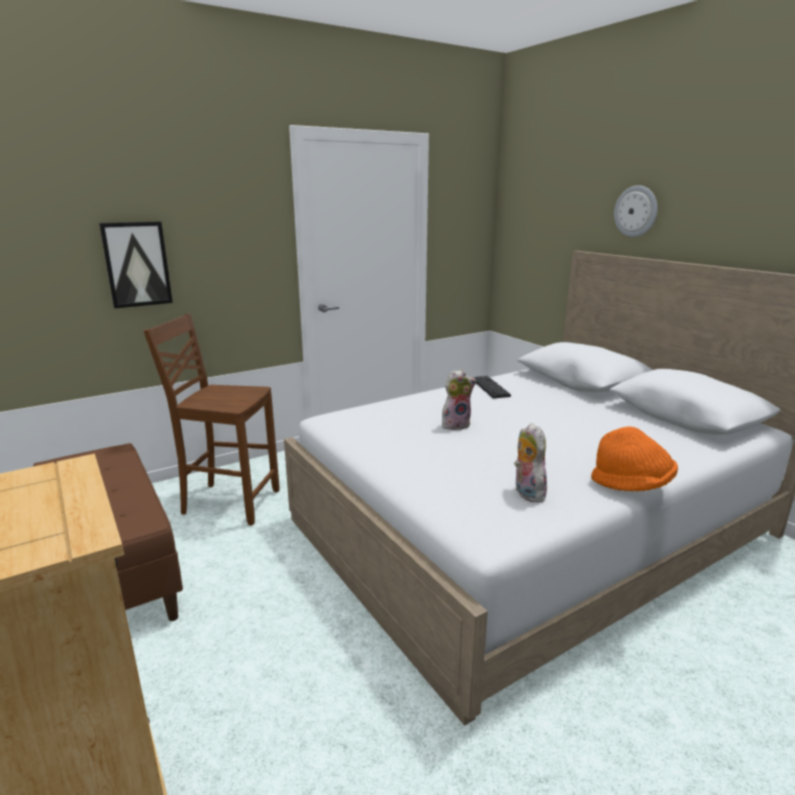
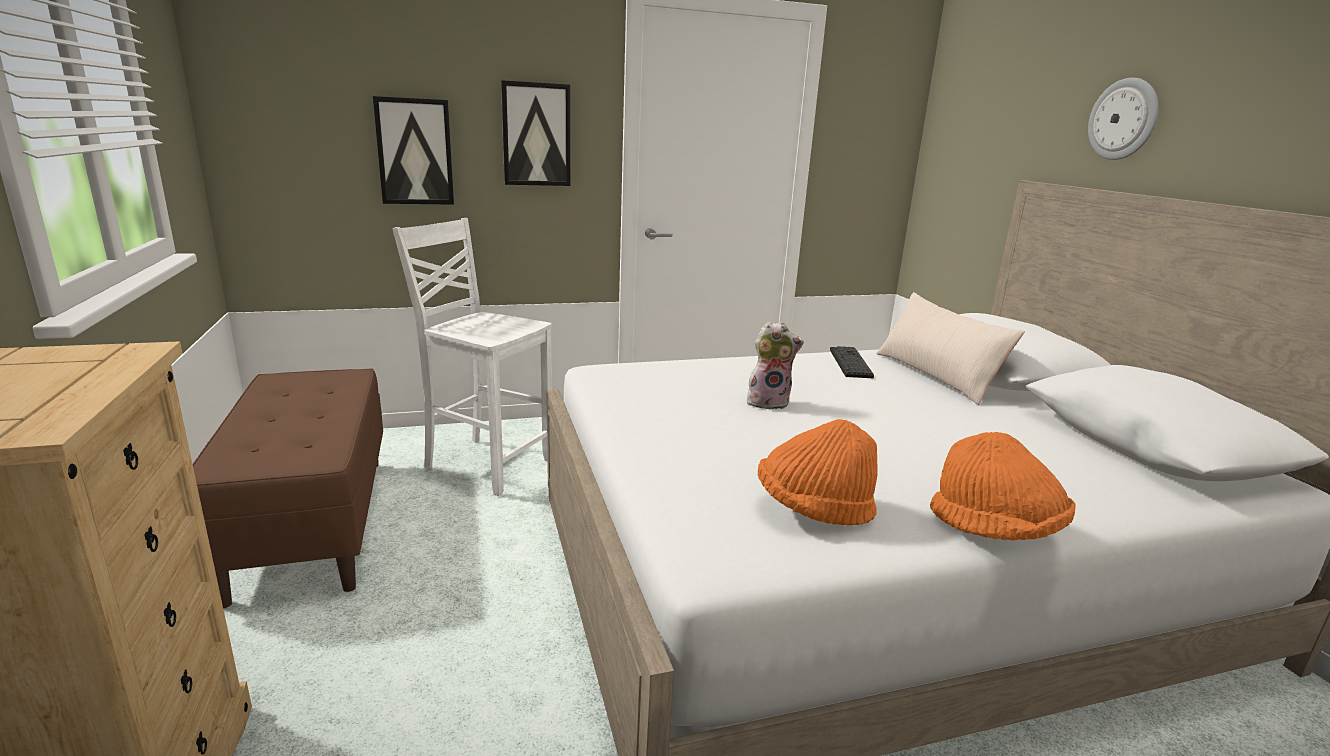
camera: 15 degrees right, 0 degrees up
(229, 502) = (486, 463): brown chair -> white chair
(231, 242) = (536, 134): none -> picture
(526, 493) = (813, 509): plush toy -> orange hat
(547, 389) = (936, 375): none -> beige pillow

